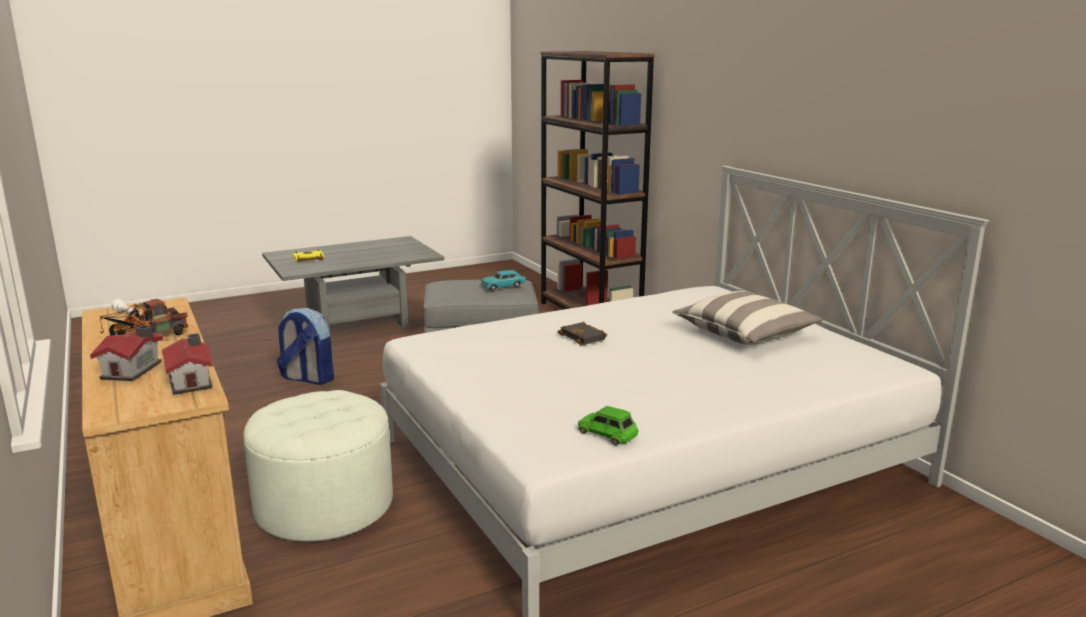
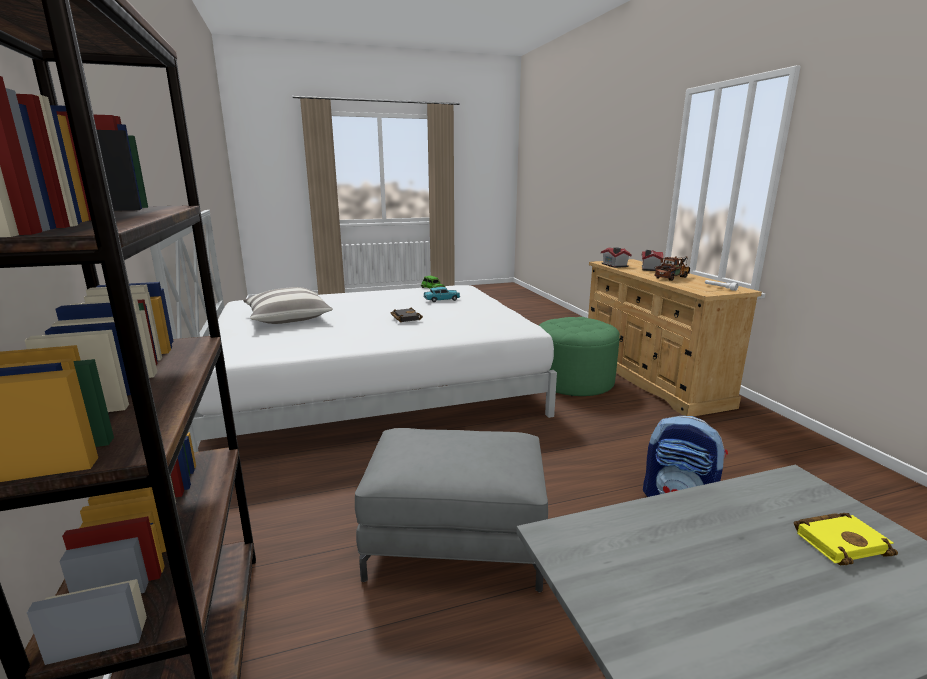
camera: 170 degrees left, 0 degrees up
(324, 505) = (574, 381): white ottoman -> green ottoman
(503, 287) = (422, 437): turquoise toy car -> turquoise toy car (441, 300)

